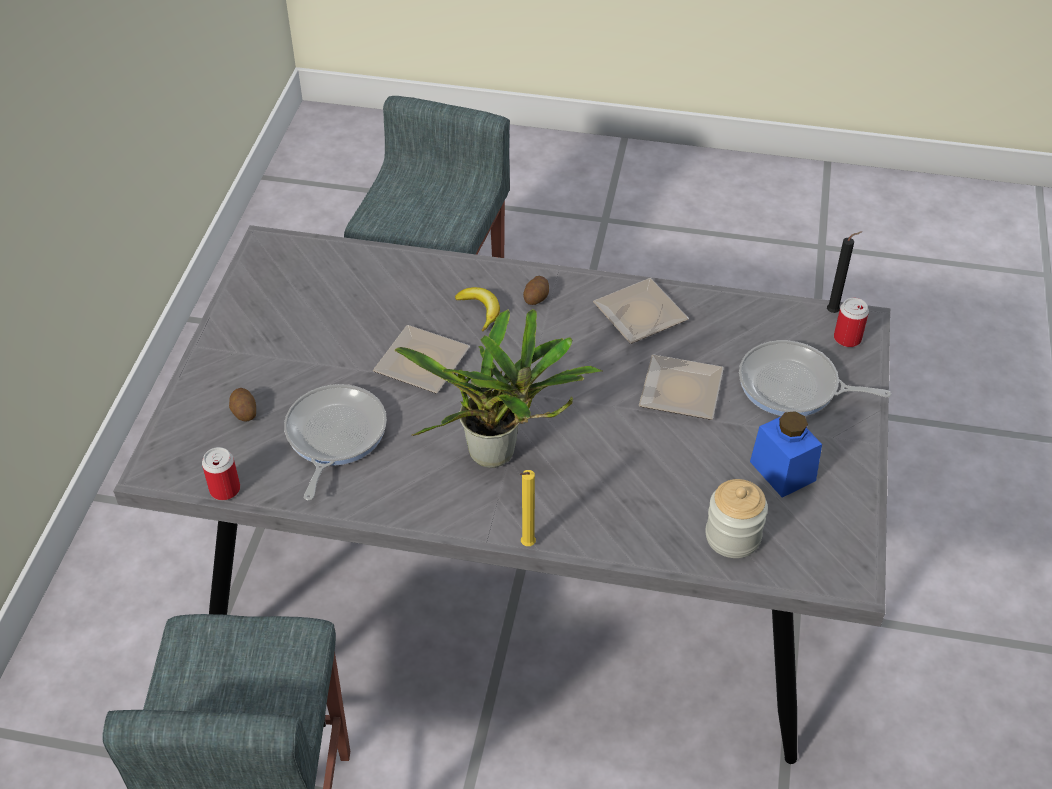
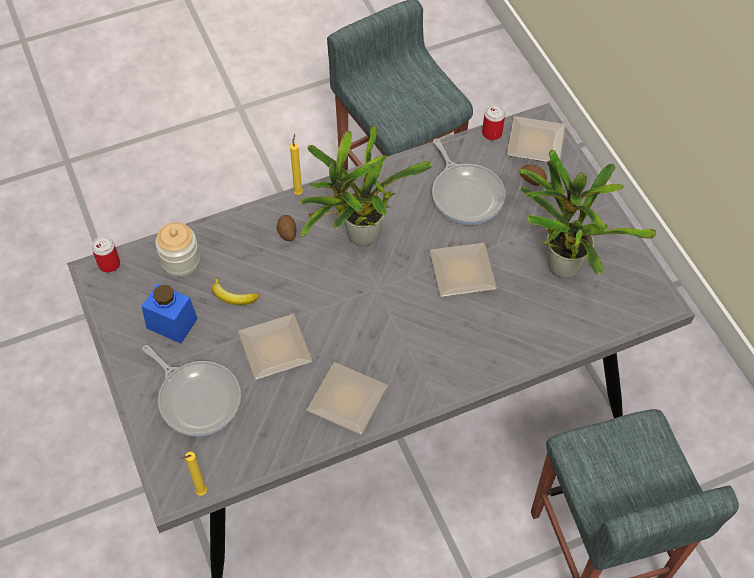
camera: 145 degrees right, 10 degrees up
(191, 447) = (537, 144): none -> plate
(313, 321) = (561, 262): none -> potted plant
(480, 310) = (462, 336): banana -> banana (233, 296)
(536, 298) = (432, 370): potato -> potato (287, 232)
(793, 387) = (197, 398): frying pan -> frying pan turned 60 degrees clockwise
(834, 312) = (200, 493): black candle -> yellow candle
(847, 338) = (177, 469): can -> can (109, 264)

